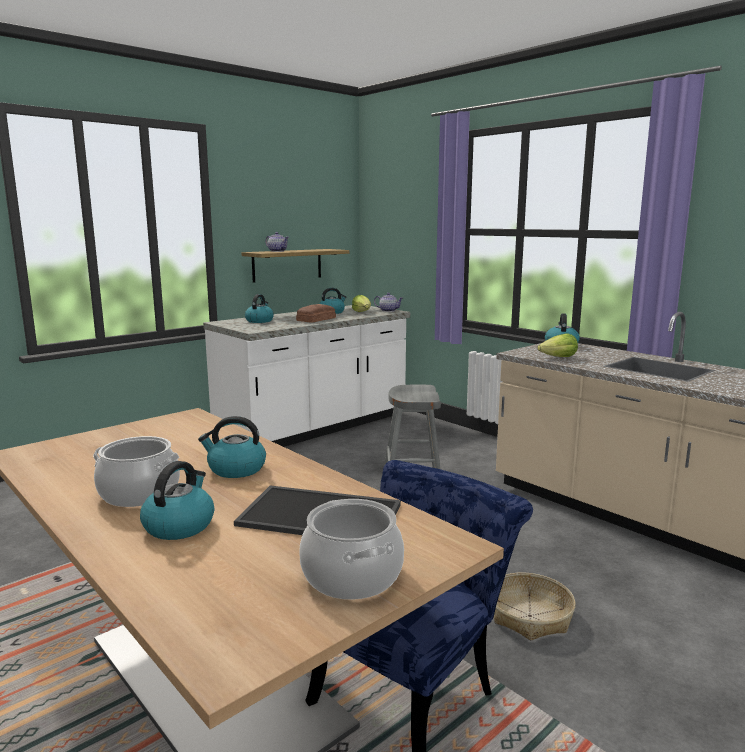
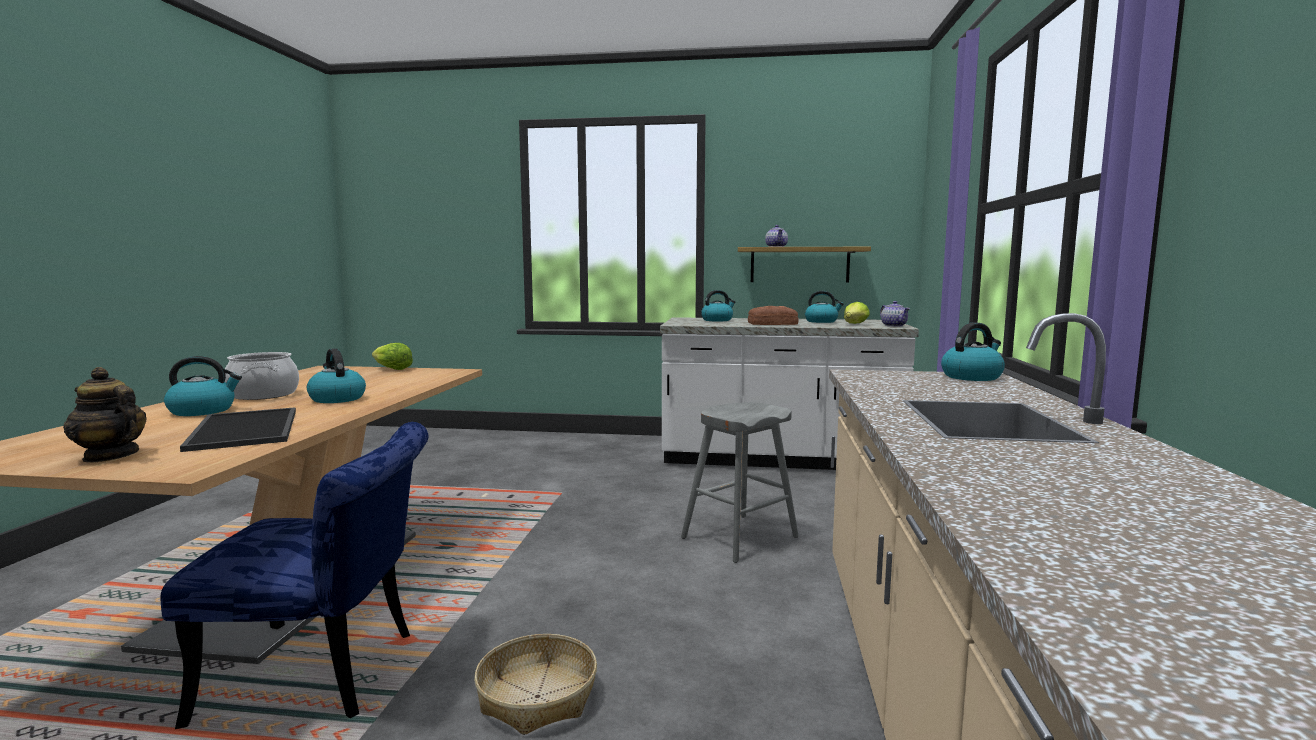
camera: 50 degrees right, 5 degrees down
(352, 575) = (110, 456): cooking pot -> teapot
(558, 358) = (884, 384): lettuce -> lettuce (391, 369)

